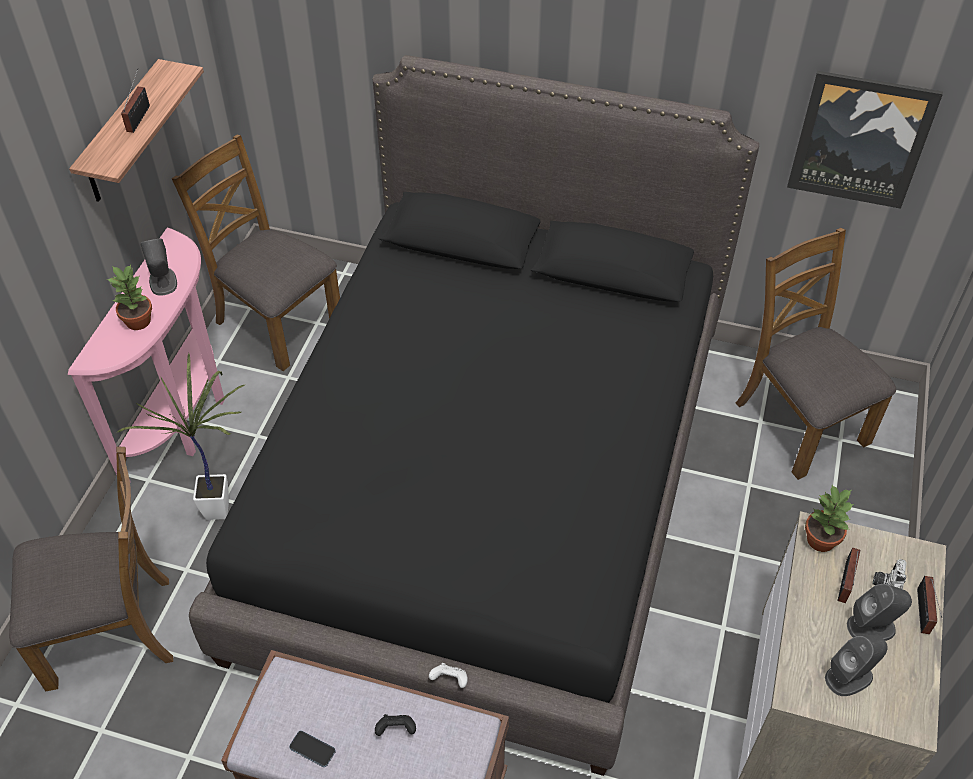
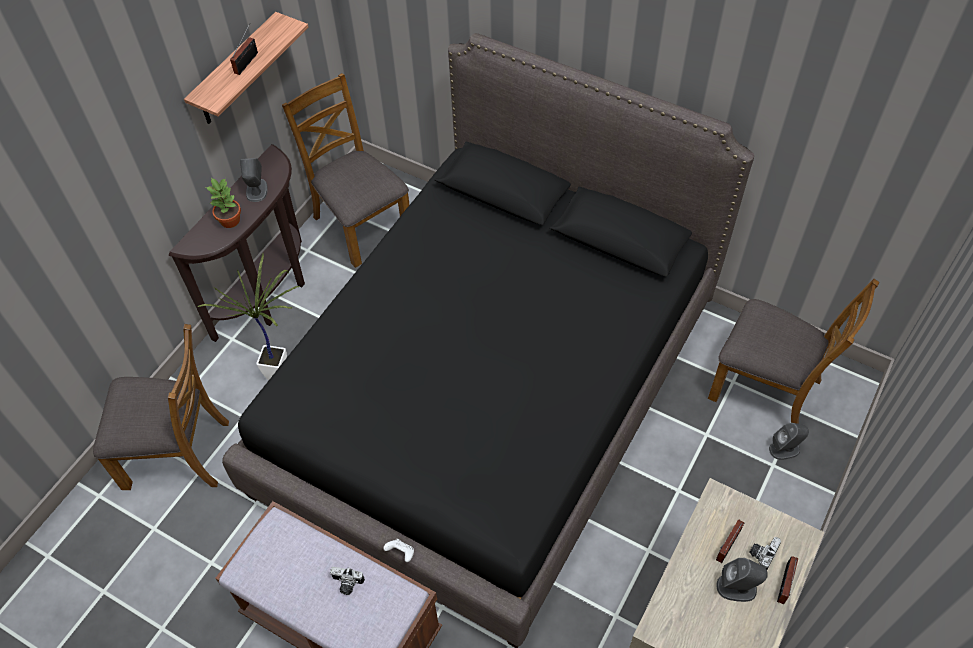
camera: 15 degrees right, 5 degrees up
(185, 420) = (271, 295): pink console table -> brown console table
(312, 749) = (281, 585): phone -> none
(396, 730) = (346, 584): black game controller -> camera
(799, 422) = (766, 388): brown chair -> brown chair turned 135 degrees clockwise
(821, 539) = (719, 505): potted plant -> none
(849, 676) = (704, 624): grey speaker -> grey speaker (785, 449)
(861, 139) = (843, 166): picture -> none

